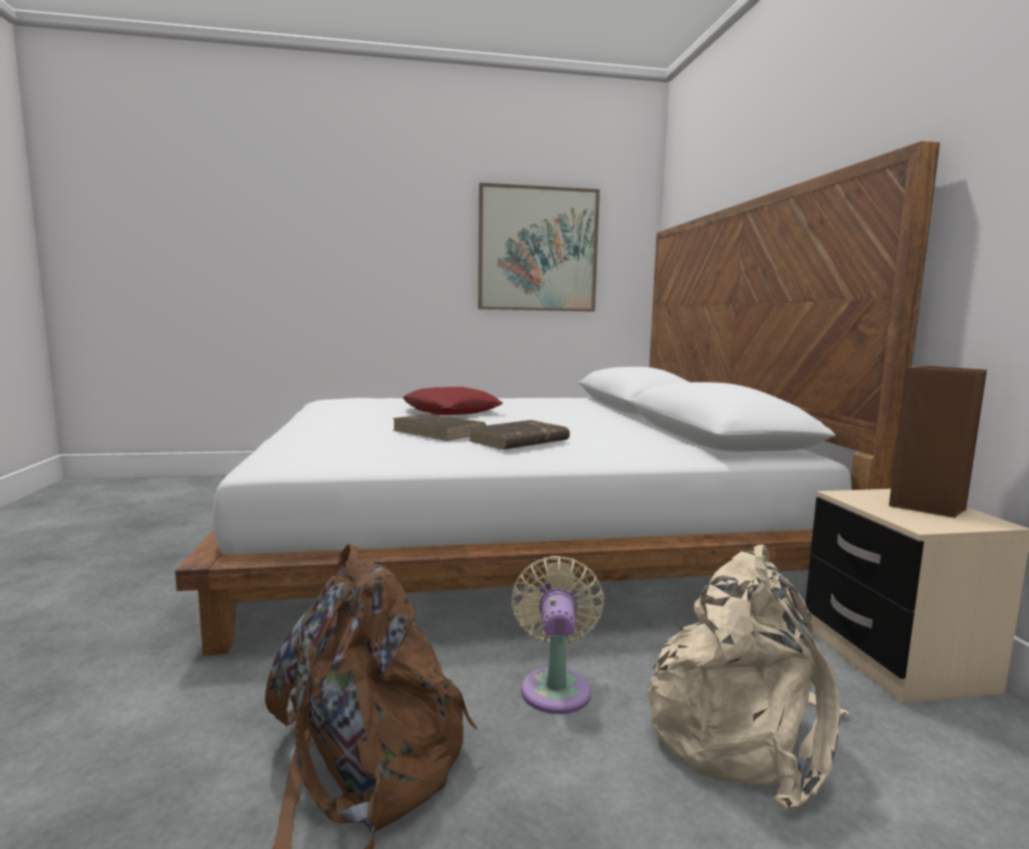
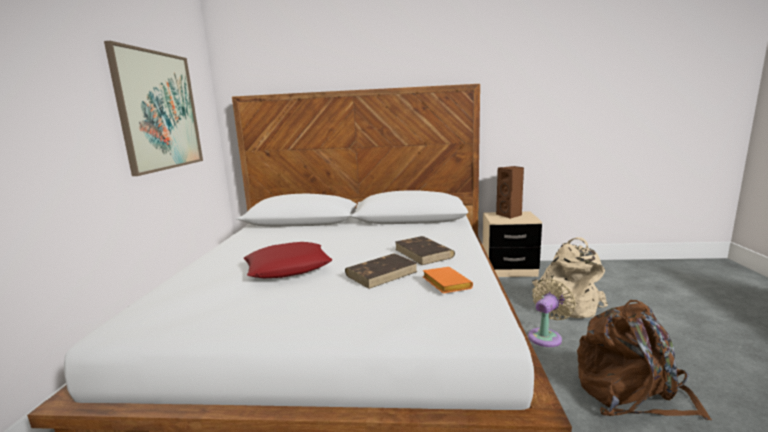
camera: 75 degrees left, 5 degrees up
(402, 448) = (444, 284): none -> orange book
(556, 686) = (546, 336): beige fan -> beige fan turned 120 degrees clockwise

